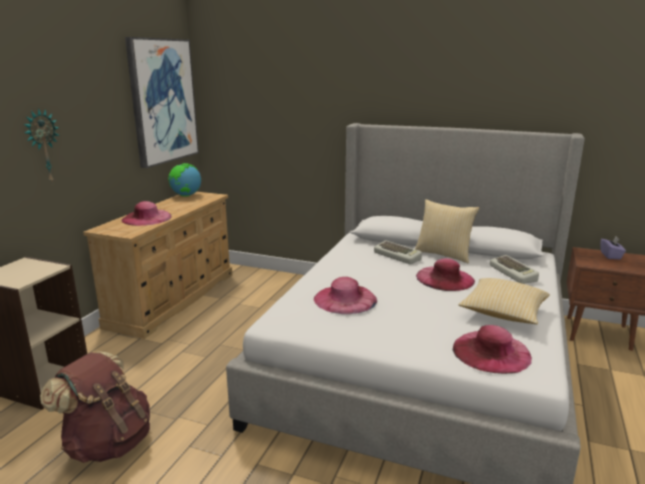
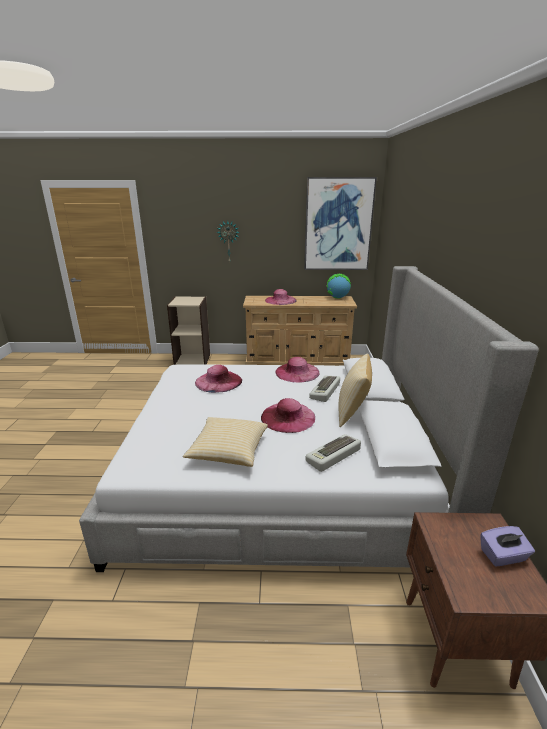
camera: 70 degrees right, 5 degrees up
(108, 443) = (153, 388): brown backpack -> none
(491, 352) = (155, 446): pink hat -> pink hat (297, 372)

